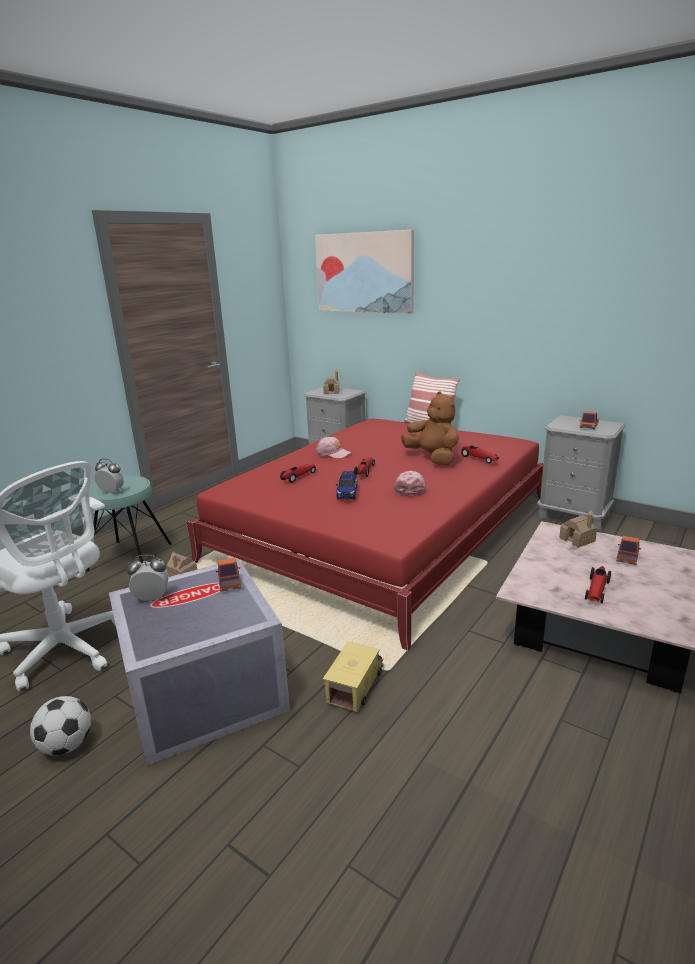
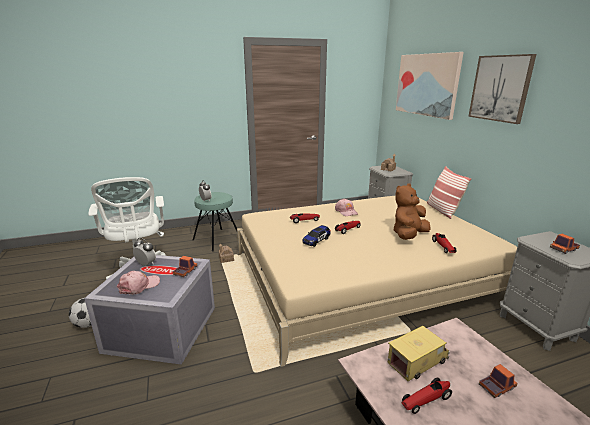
camera: 35 degrees right, 0 degrees up
(355, 686) = (227, 370): toy truck -> toy truck (417, 362)
(382, 530) = (363, 276): red bed -> beige bed
(410, 488) = (361, 251): pink cap -> pink cap (139, 286)
(433, 458) = (408, 235): brown plush toy -> brown plush toy turned 135 degrees counterclockwise
(472, 270) = (500, 88): none -> picture
(577, 540) = (468, 347): toy house -> none

